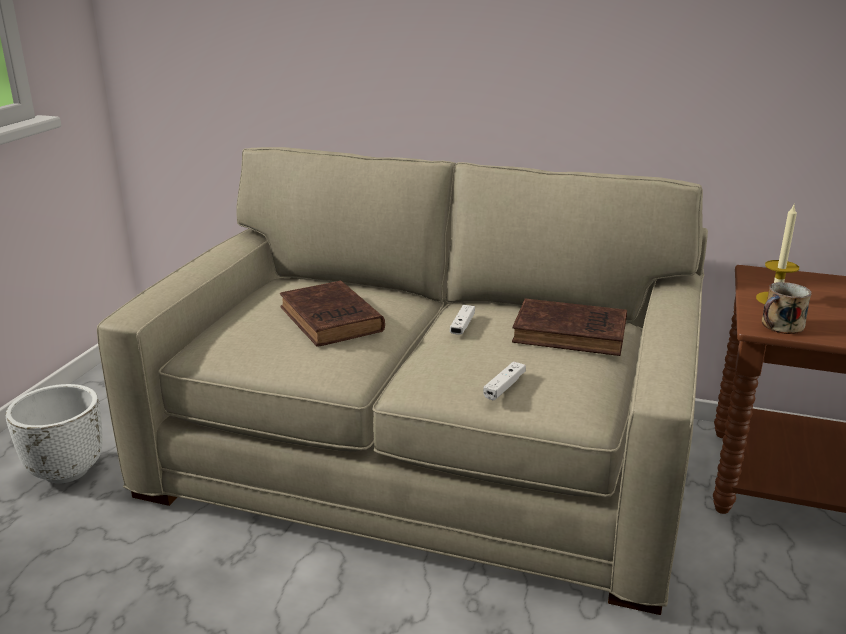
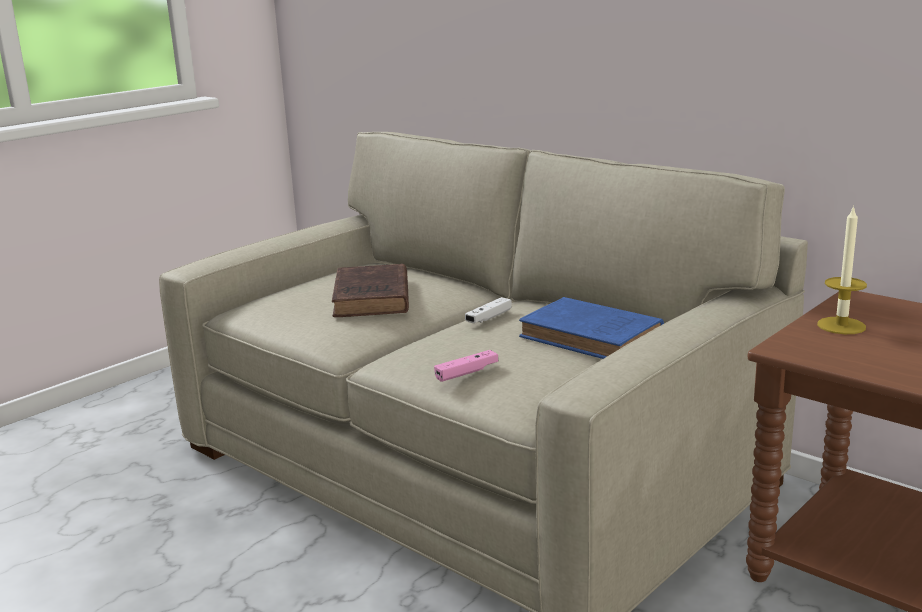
camera: 25 degrees right, 5 degrees down
(67, 471) = (158, 417): white planter -> none
(504, 387) = (467, 372): white game controller -> pink game controller
(573, 334) = (594, 338): brown book -> blue book
(781, 326) = (810, 350): mug -> none

